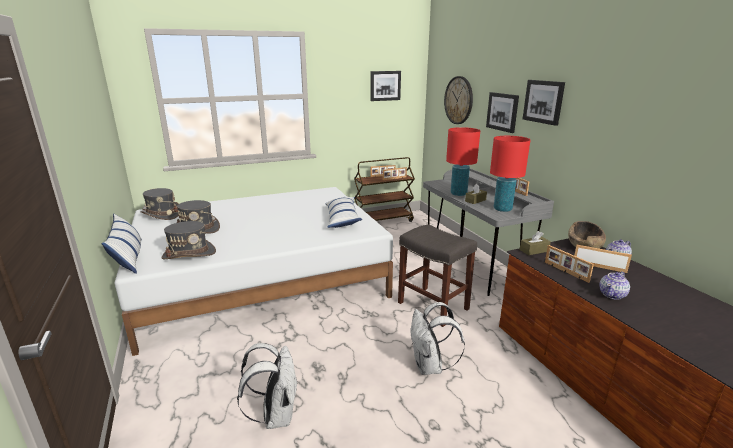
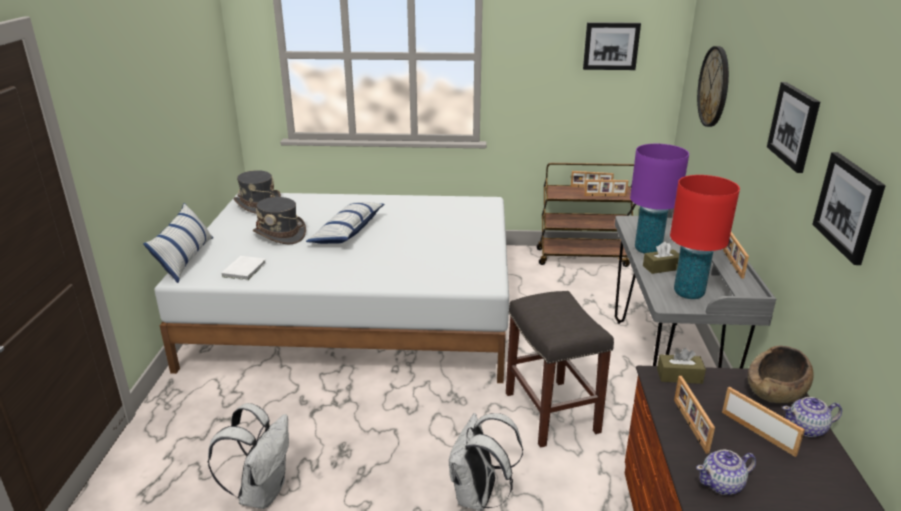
camera: 25 degrees right, 5 degrees up
(189, 254) = (245, 269): grey hat -> white book
(342, 218) = (462, 254): pillow -> pillow (347, 232)
(458, 194) = (648, 249): red table lamp -> purple table lamp
(502, 112) = (752, 125): picture -> picture (849, 206)

